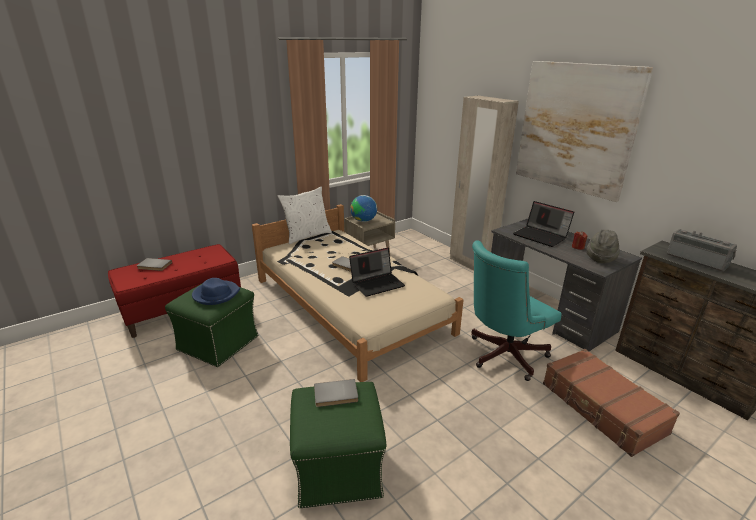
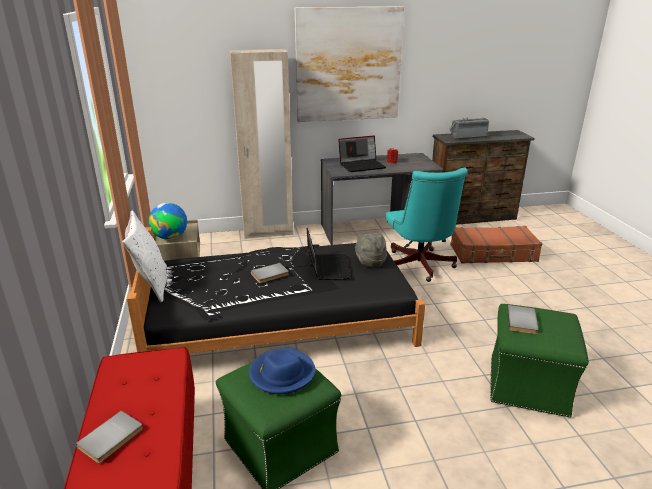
camera: 65 degrees left, 0 degrees up
(349, 305) = (279, 320): beige bed -> black bed
(600, 258) = (415, 162): grey hat -> grey hat (370, 262)

